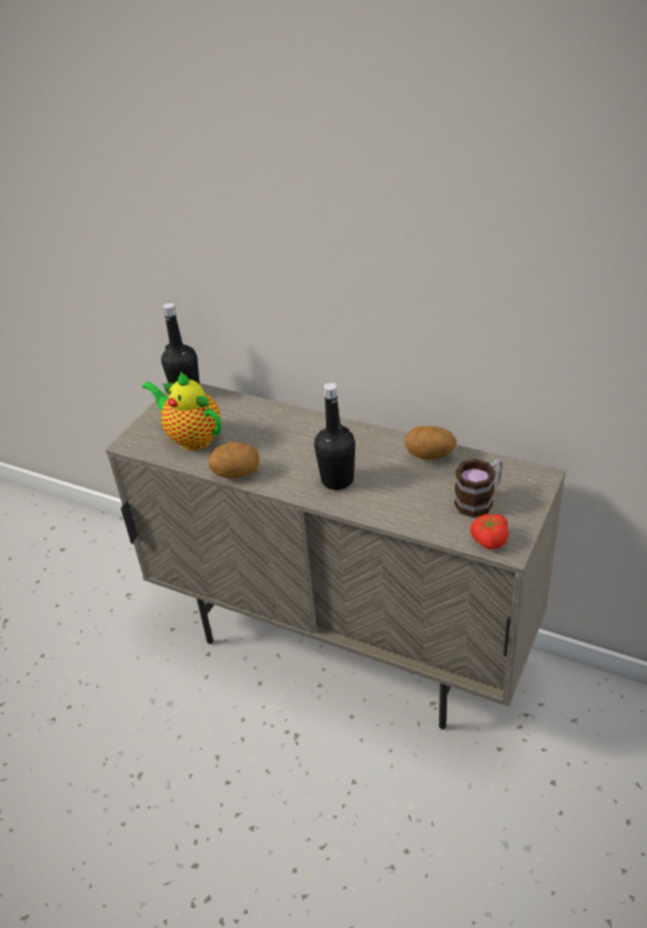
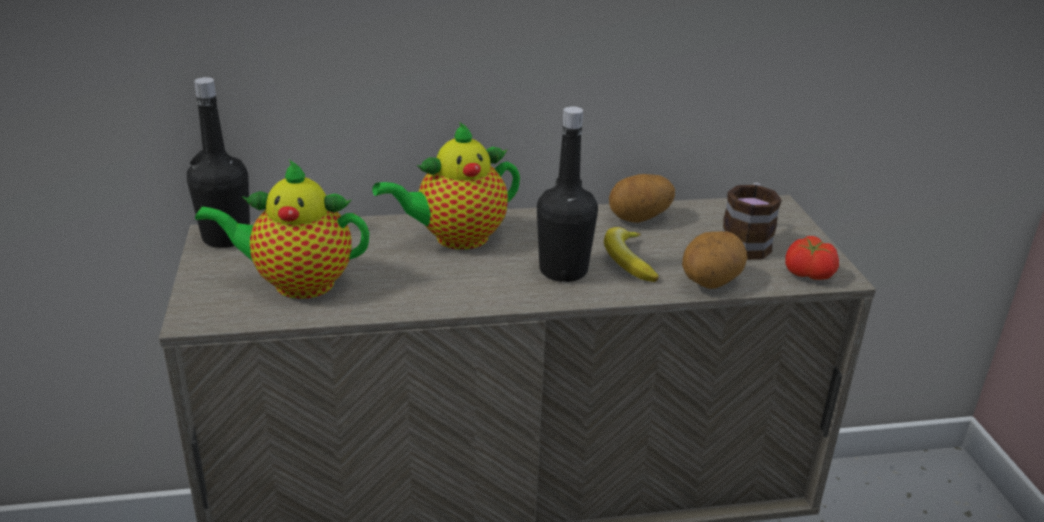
camera: 40 degrees left, 10 degrees down
(236, 473) = (417, 303): potato -> potato (710, 282)
(302, 434) = (456, 238): none -> teapot
(384, 486) = (627, 261): none -> banana

